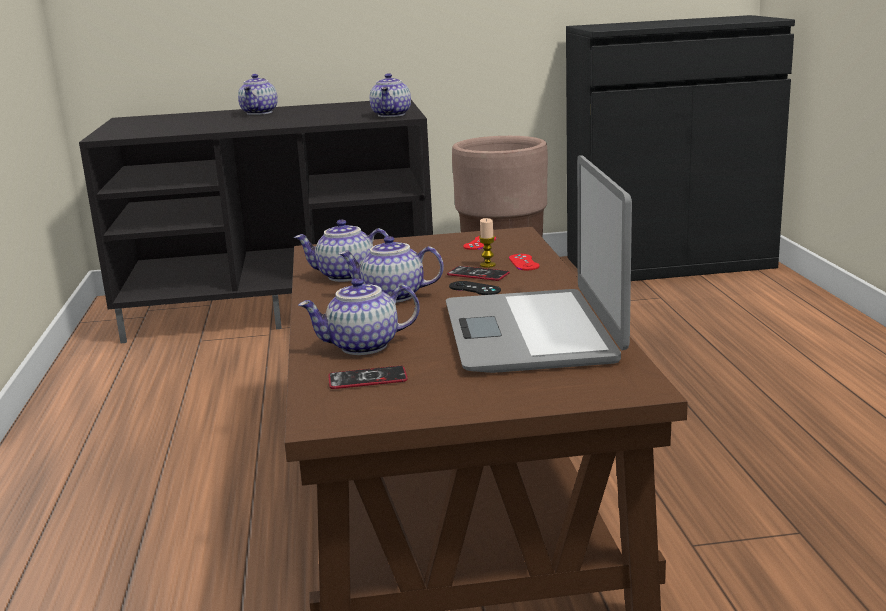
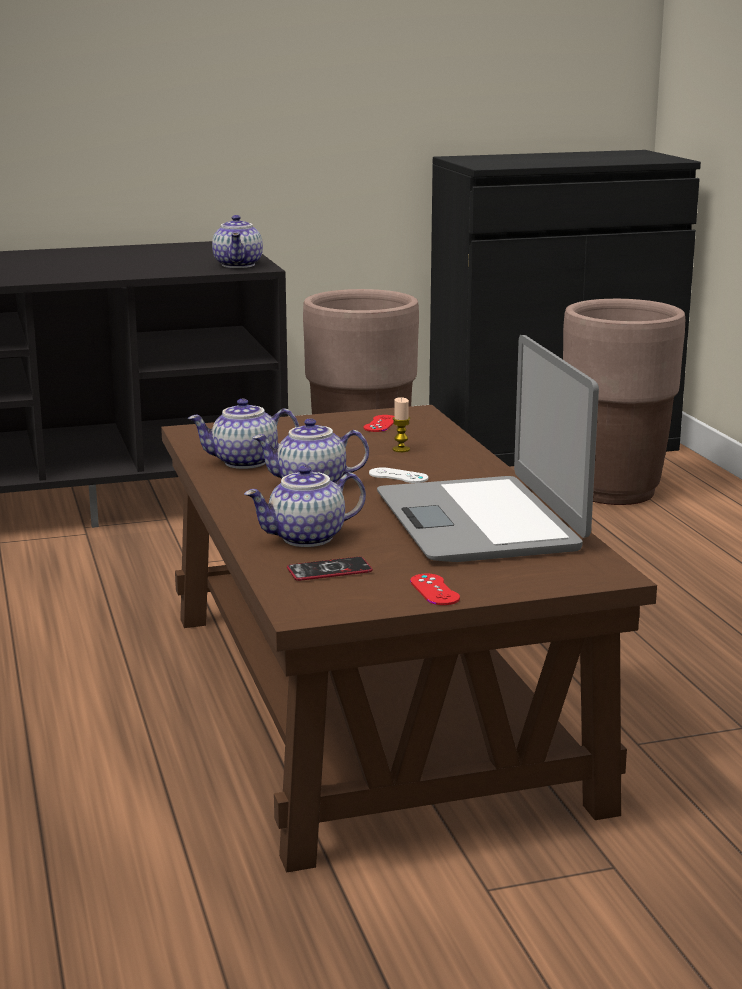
camera: 10 degrees left, 0 degrees up
(260, 113) = (63, 256): teapot -> none
(474, 288) = (398, 476): black game controller -> white game controller
(478, 275) = (395, 460): phone -> none
(524, 262) = (440, 447): red game controller -> red game controller (434, 590)
(714, 303) = (614, 492): none -> brown planter

